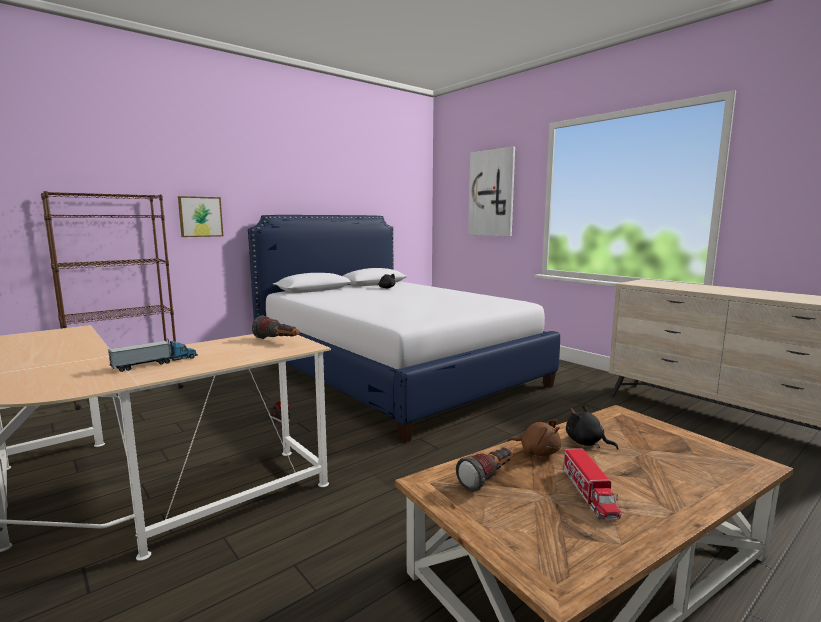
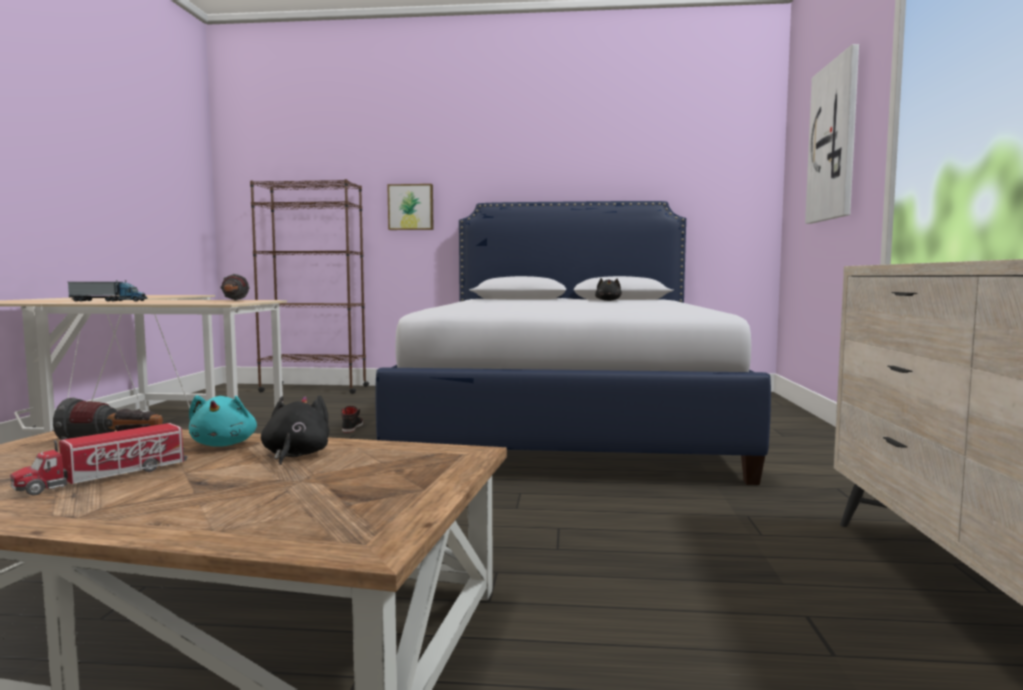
camera: 45 degrees right, 5 degrees down
(537, 452) = (224, 444): brown plush toy -> turquoise plush toy

